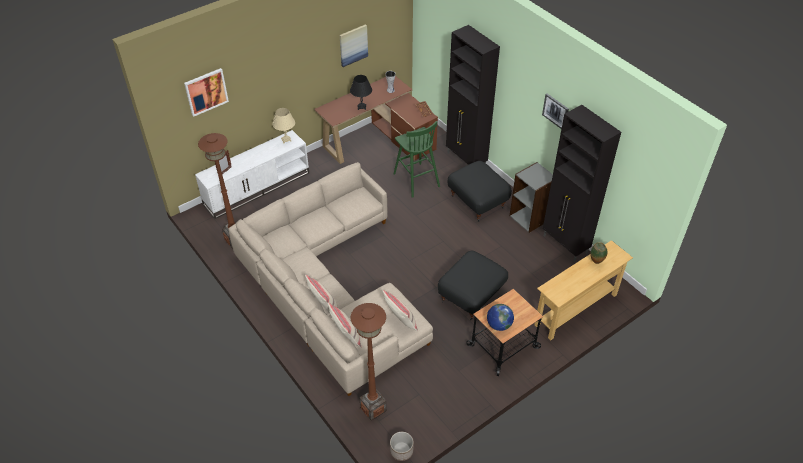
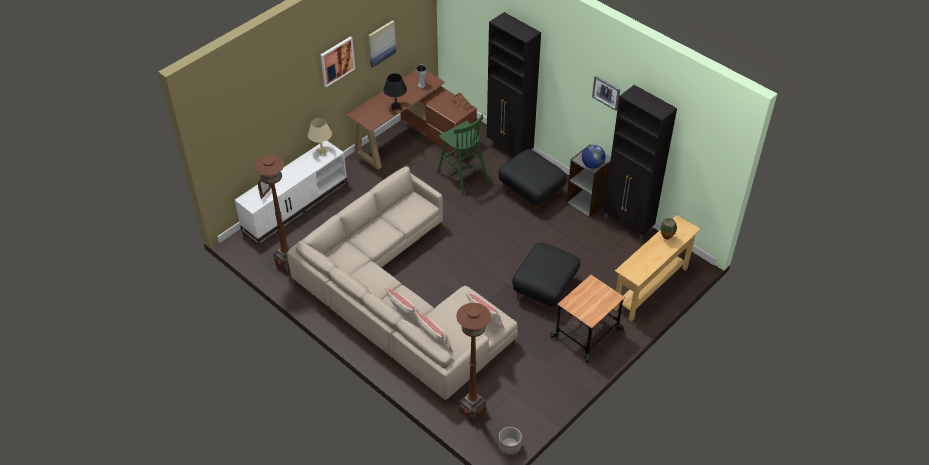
camera: 10 degrees left, 0 degrees up
(206, 91) = (245, 112): picture -> picture (337, 61)
(499, 325) = (584, 311): globe -> globe (592, 165)

